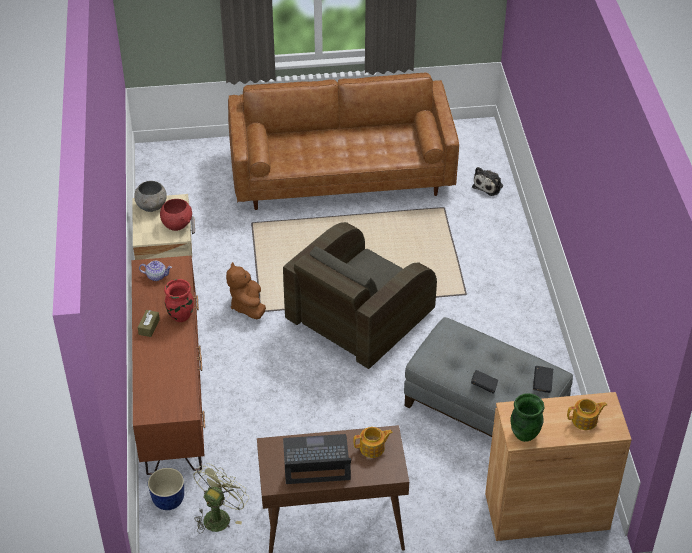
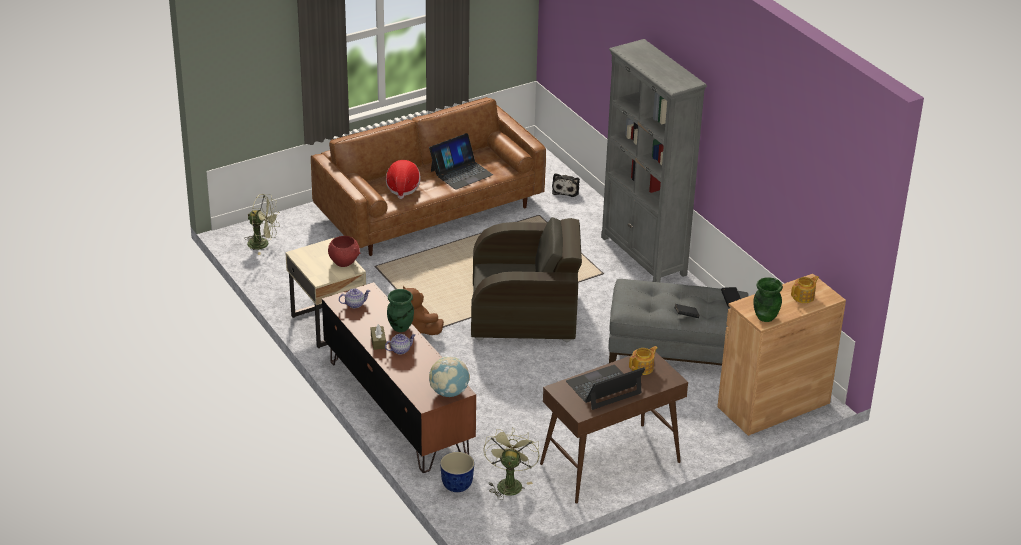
camera: 25 degrees left, 10 degrees down
(152, 207) = (309, 254): grey bowl -> none
(163, 343) = (400, 350): none -> teapot
(167, 170) = (263, 244): none -> green fan
(175, 409) = (449, 392): none -> globe
(180, 316) = (400, 327): red vase -> green vase
(303, 150) = (402, 188): none -> hat
(359, 318) = (524, 313): brown armchair -> brown armchair turned 105 degrees counterclockwise
(370, 147) = (461, 173): none -> laptop
(520, 285) = (643, 256): none -> grey bookcase

